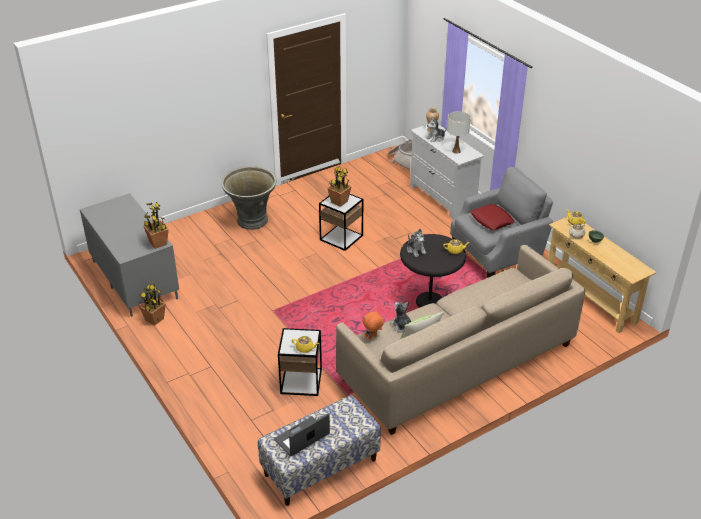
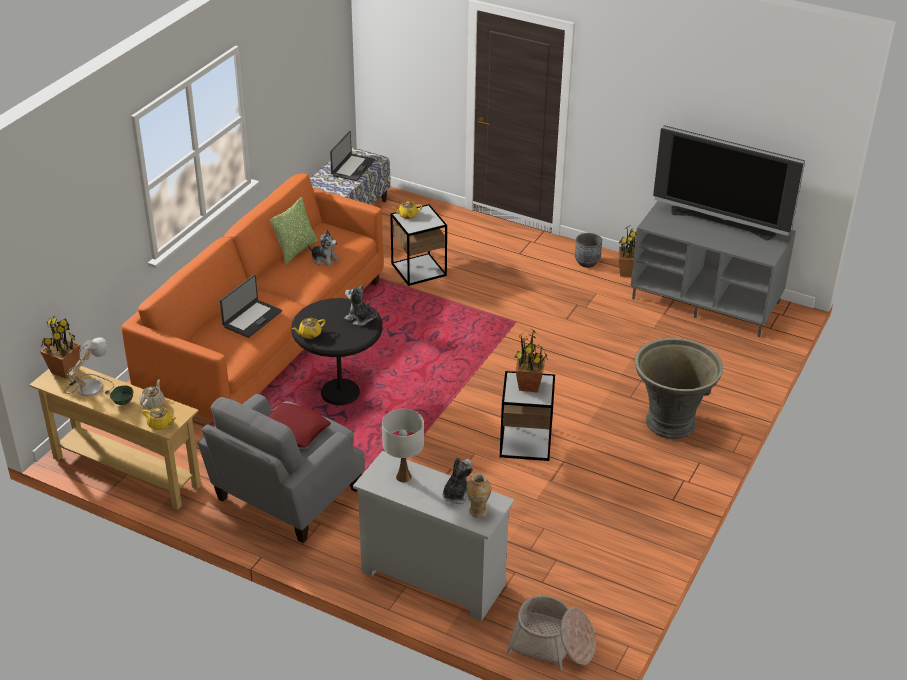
camera: 150 degrees right, 0 degrees up
(114, 229) = (722, 223): none -> television
(158, 243) = (654, 224): potted plant -> potted plant (64, 370)
(172, 338) = (587, 262): none -> grey planter
(372, 337) = (348, 242): orange plush toy -> none
(458, 362) = (266, 338): beige sofa -> orange sofa
(483, 293) = (252, 319): none -> laptop
(615, 258) = (89, 386): none -> table lamp

